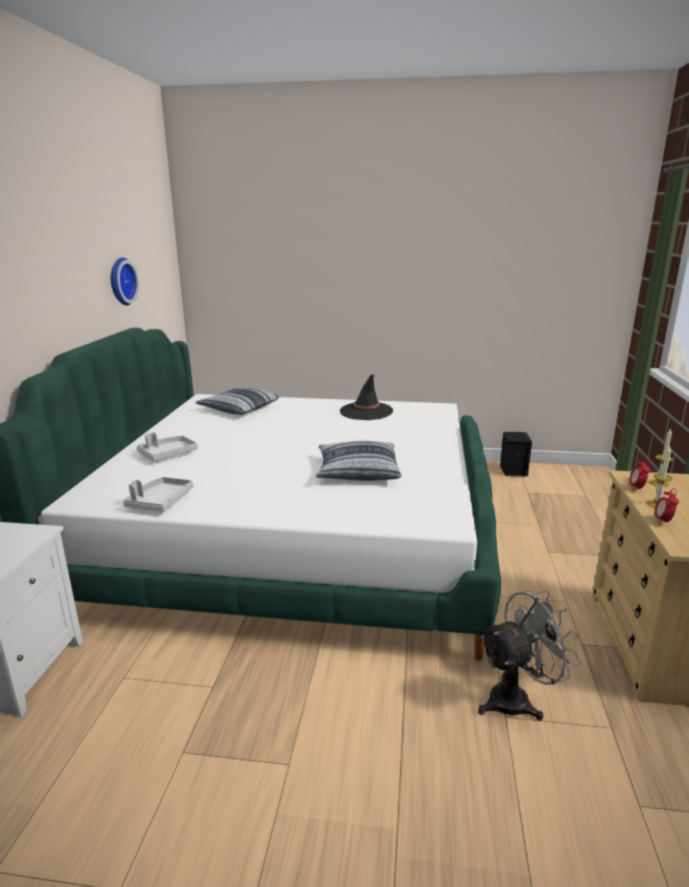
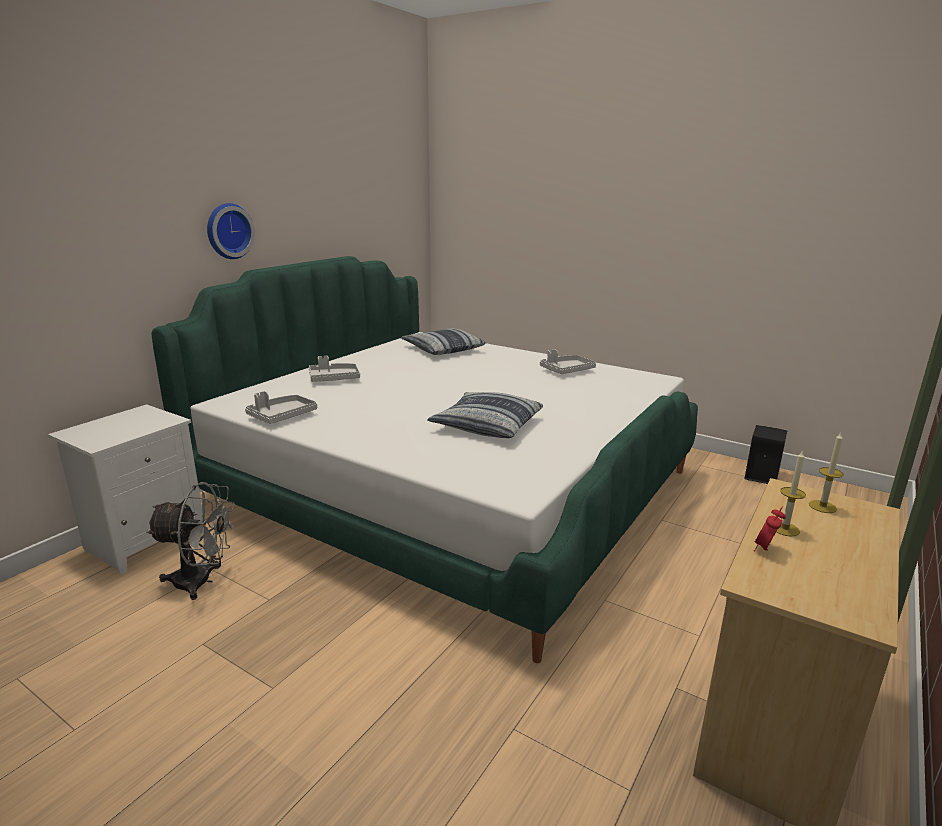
camera: 25 degrees right, 0 degrees up
(120, 281) = (343, 210): wall clock -> wall clock (228, 231)
(366, 411) = (566, 371): black hat -> grey tray
(517, 699) = (543, 716): grey fan -> grey fan (201, 582)
(636, 488) = (780, 505): alarm clock -> none

